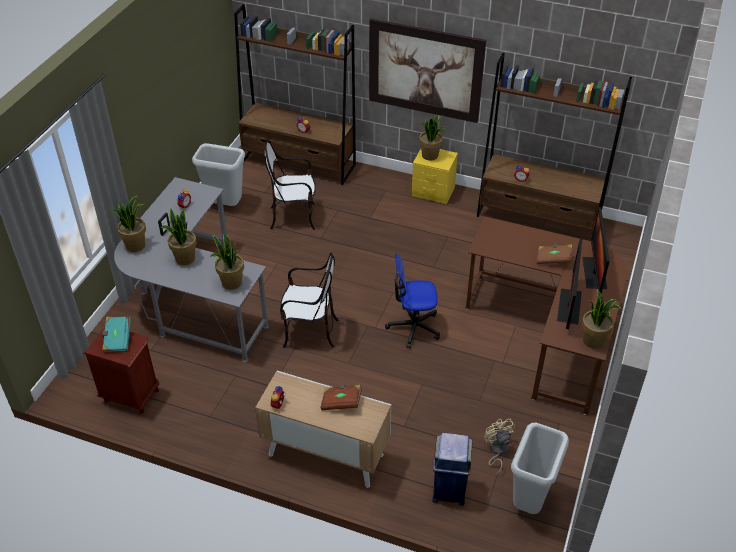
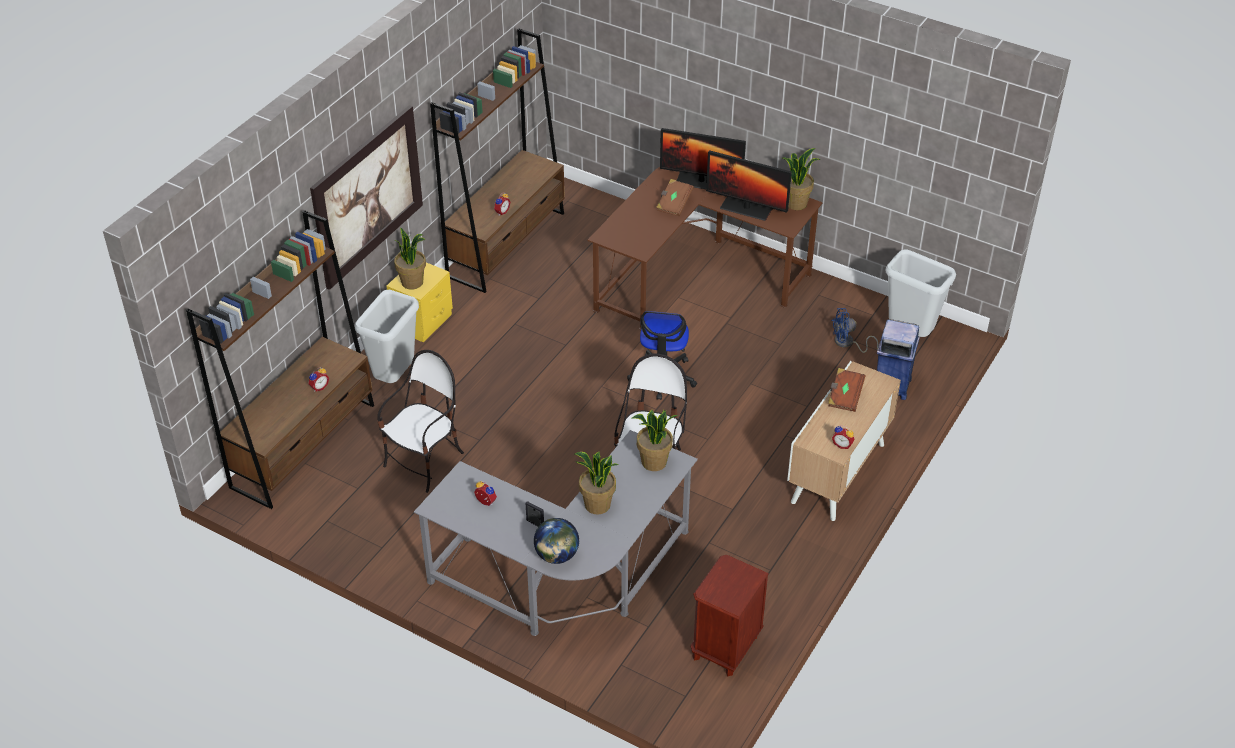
camera: 80 degrees left, 0 degrees up
(117, 339) = (722, 583): turquoise book -> none
(135, 245) = (556, 555): potted plant -> globe
(226, 206) = (373, 534): grey trash can -> grey trash can (394, 377)
(293, 217) = (425, 462): chair -> chair turned 150 degrees counterclockwise
(497, 451) = (847, 343): beige fan -> blue fan

